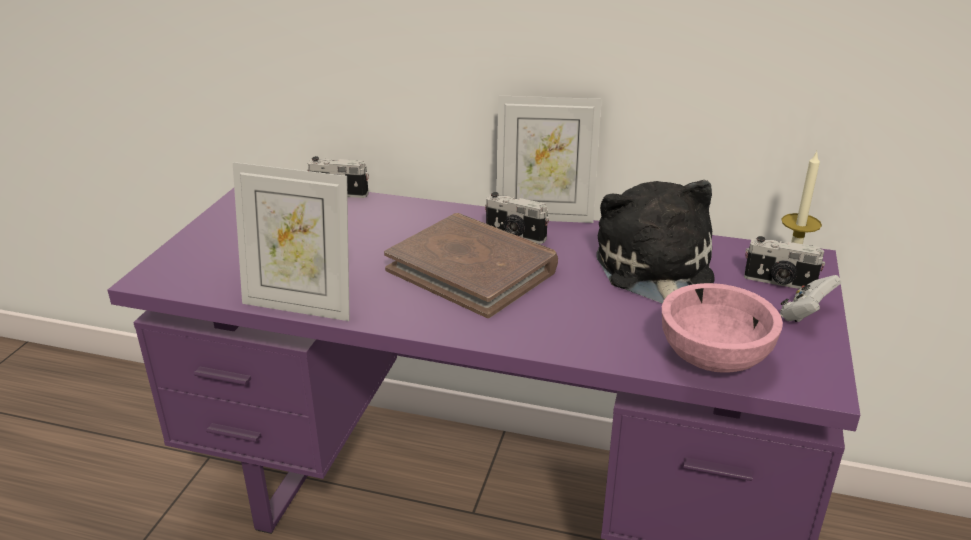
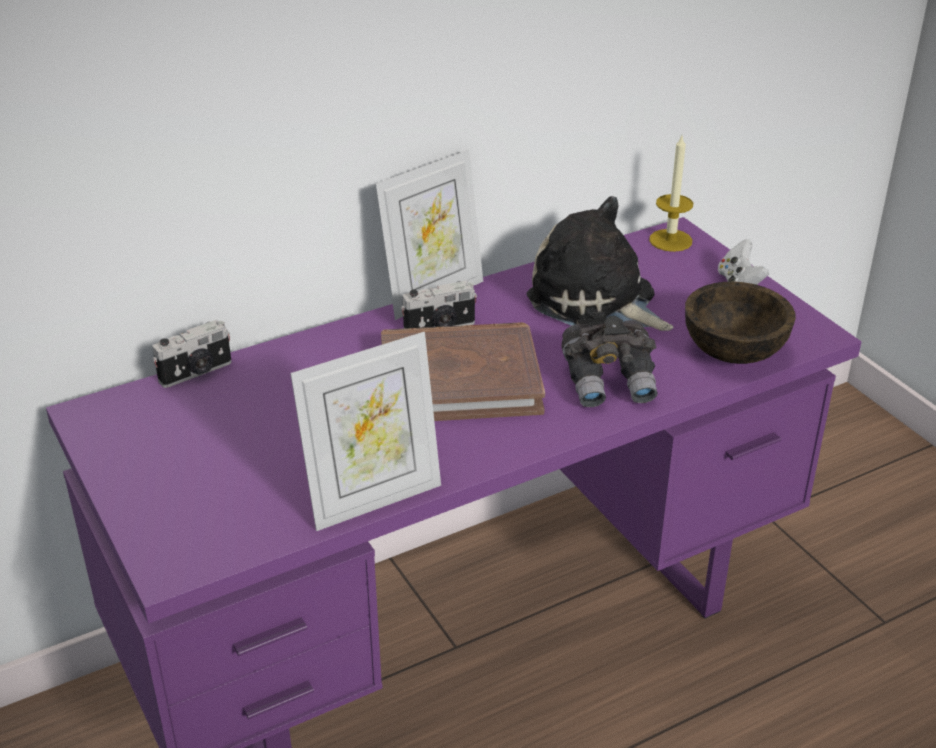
camera: 45 degrees left, 5 degrees up
(571, 324) = (610, 382): none -> grey binoculars
(714, 357) = (734, 351): pink bowl -> brown bowl
(779, 282) = (688, 265): camera -> none

